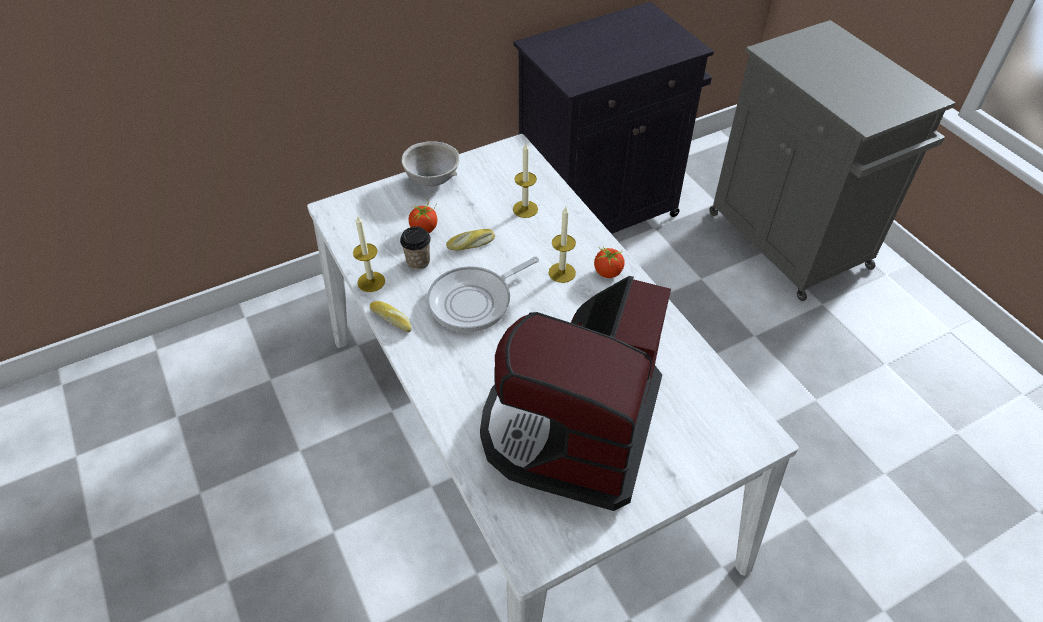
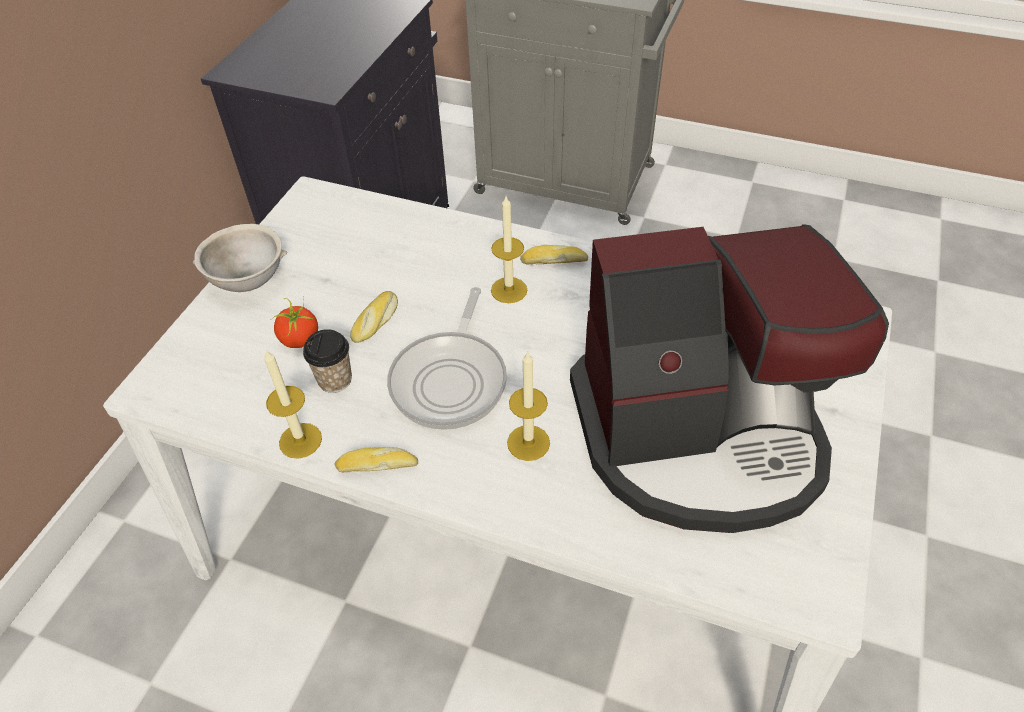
camera: 40 degrees left, 0 degrees up
(525, 209) = (395, 250): candle -> candle (528, 443)
(571, 427) = (699, 436): coffee machine -> coffee machine turned 75 degrees counterclockwise
(608, 272) = (554, 261): tomato -> bread

